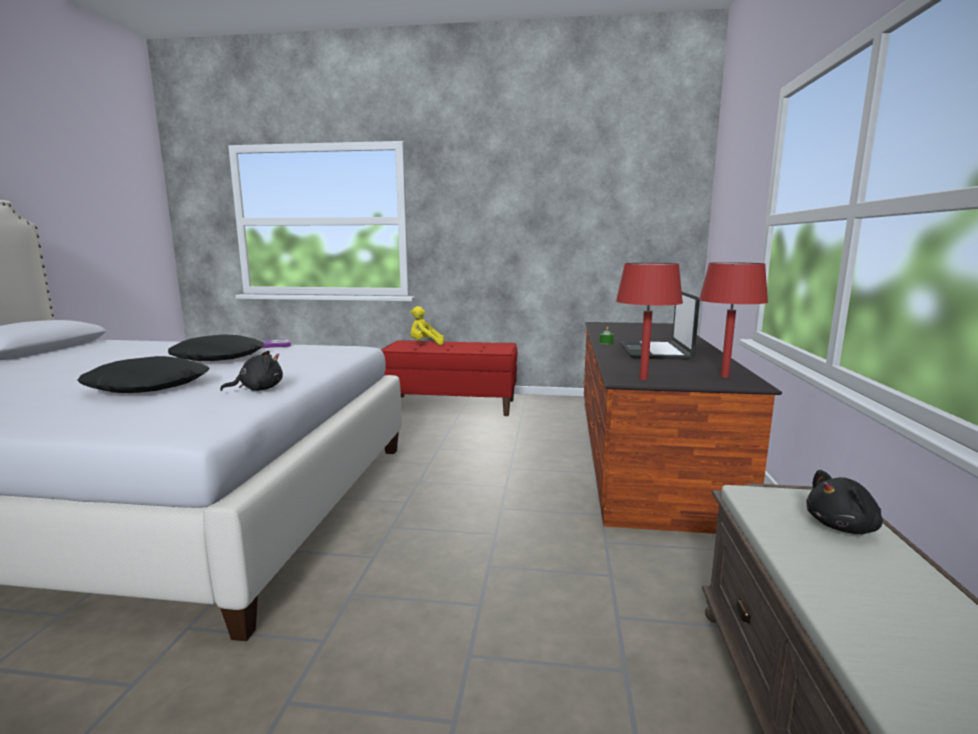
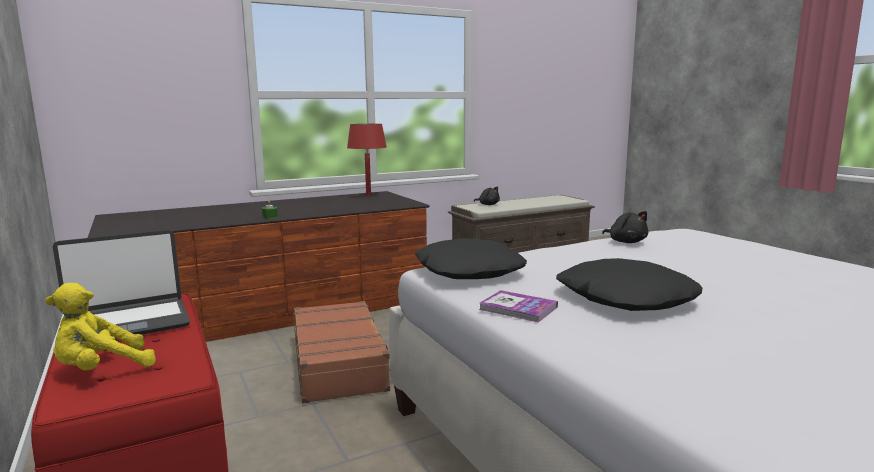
camera: 125 degrees left, 0 degrees up
(149, 386) = (721, 263): black pillow -> black pillow (468, 271)
(258, 389) = (626, 242): black plush toy -> black plush toy turned 150 degrees counterclockwise
(425, 344) = (101, 370): yellow plush toy -> yellow plush toy turned 90 degrees clockwise
(489, 451) = (340, 363): none -> brown suitcase
(643, 379) = (401, 202): red table lamp -> none
(655, 352) = (301, 207): laptop -> laptop (127, 323)

